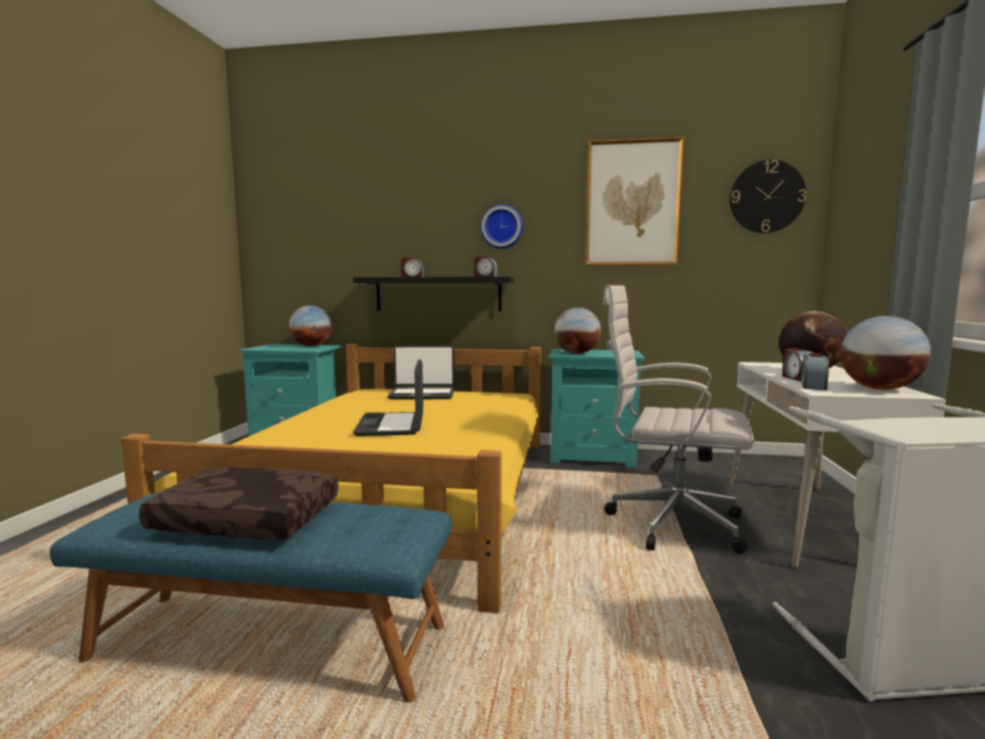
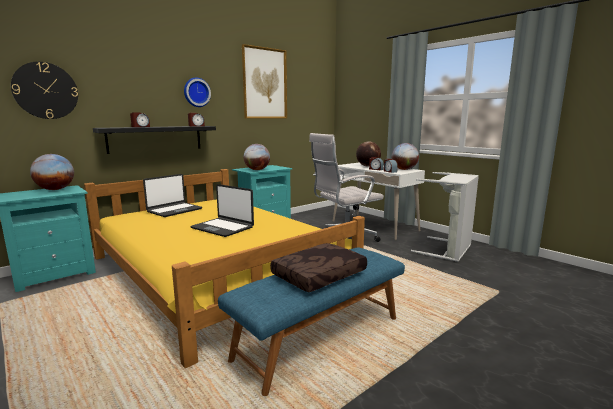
camera: 50 degrees left, 5 degrees up
(766, 197) = (316, 85): wall clock -> wall clock (45, 91)

